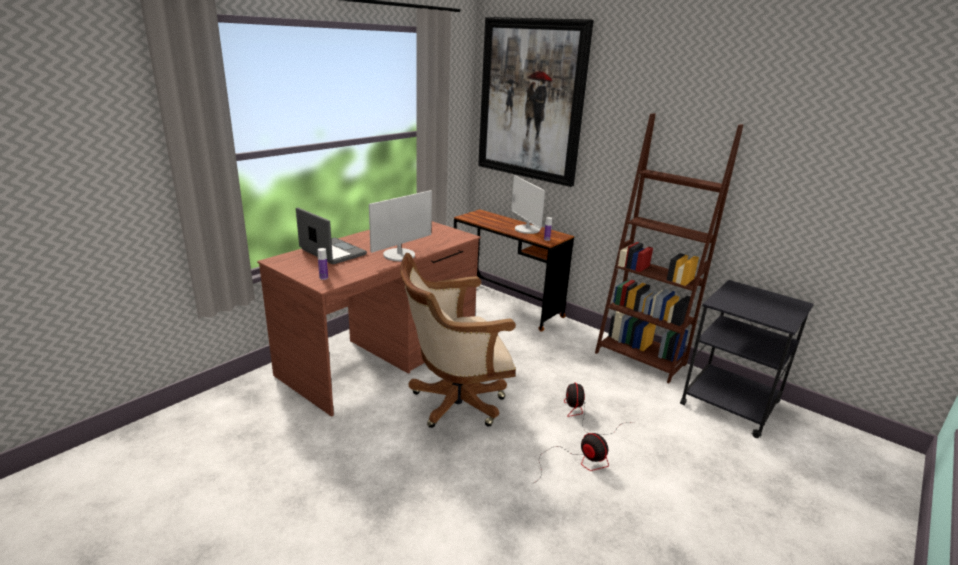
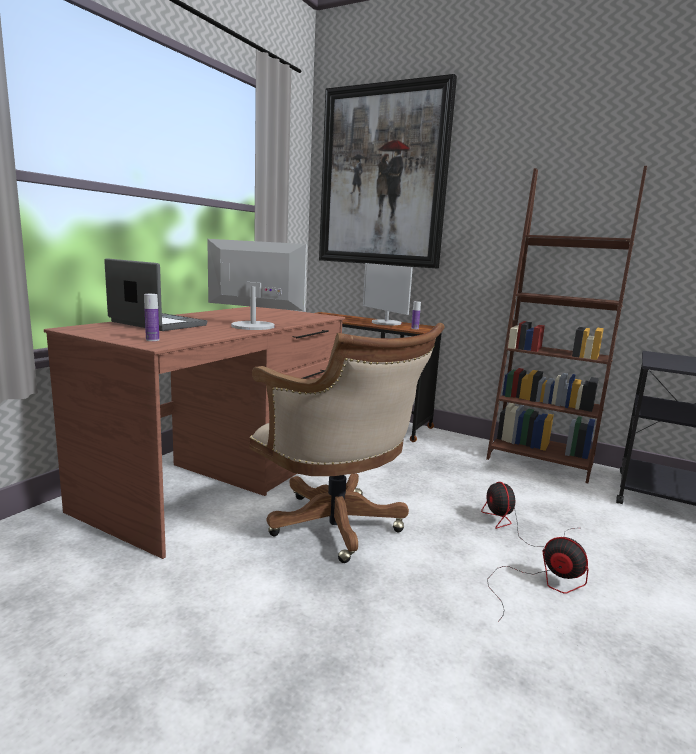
camera: 10 degrees left, 10 degrees down
(399, 255) = (253, 326): monitor -> monitor turned 105 degrees counterclockwise
(453, 404) = (339, 527): office chair -> office chair turned 105 degrees counterclockwise

